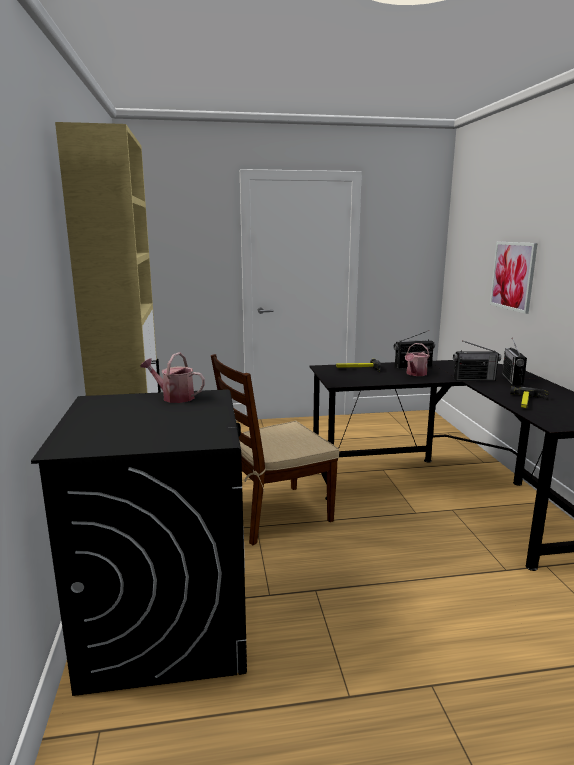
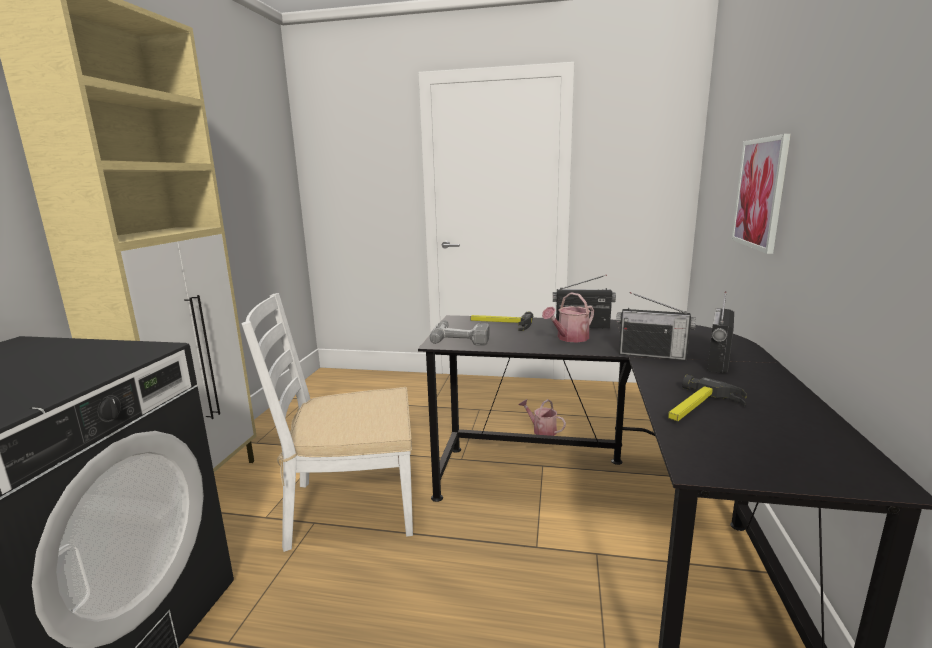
camera: 20 degrees right, 0 degrees up
(174, 397) = (99, 348): watering can -> watering can (541, 430)
(274, 514) = (351, 508): brown chair -> white chair
(346, 379) = (461, 338): none -> power drill

